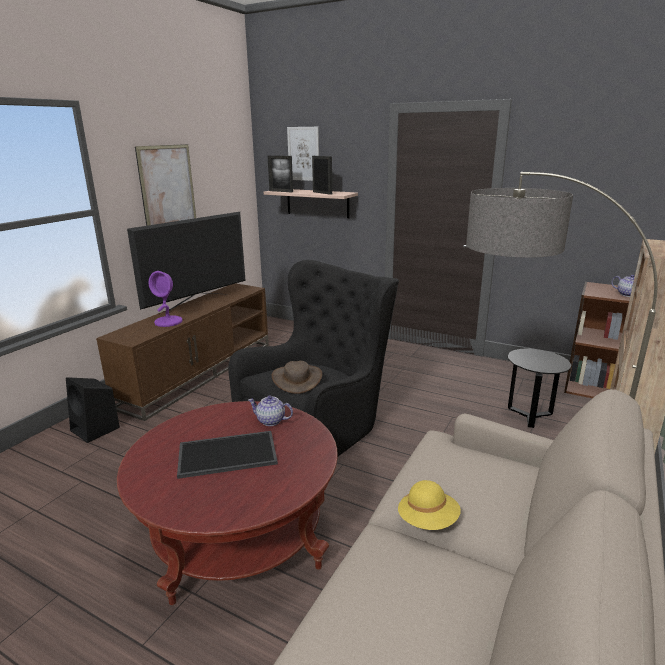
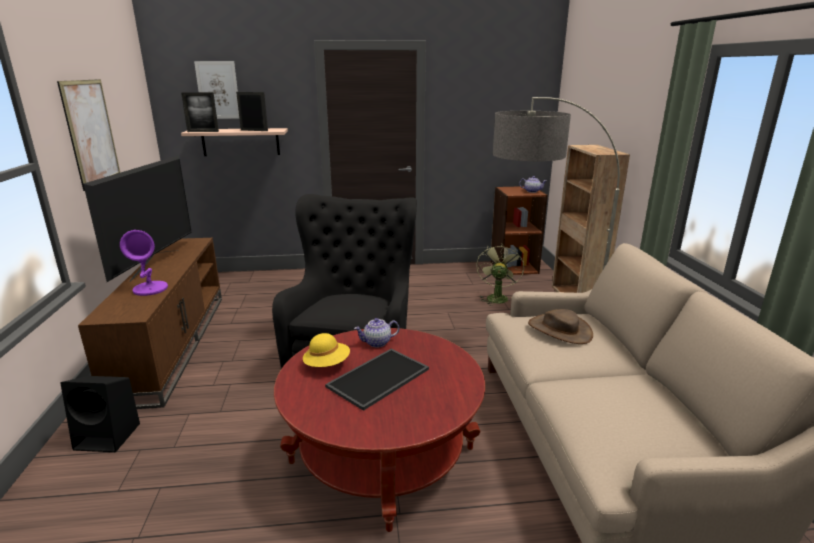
camera: 35 degrees left, 0 degrees up
(297, 379) = (350, 307): brown hat -> brown hat (559, 330)
(428, 521) = (568, 364): yellow hat -> yellow hat (327, 364)
(529, 417) = (496, 297): black side table -> green fan

